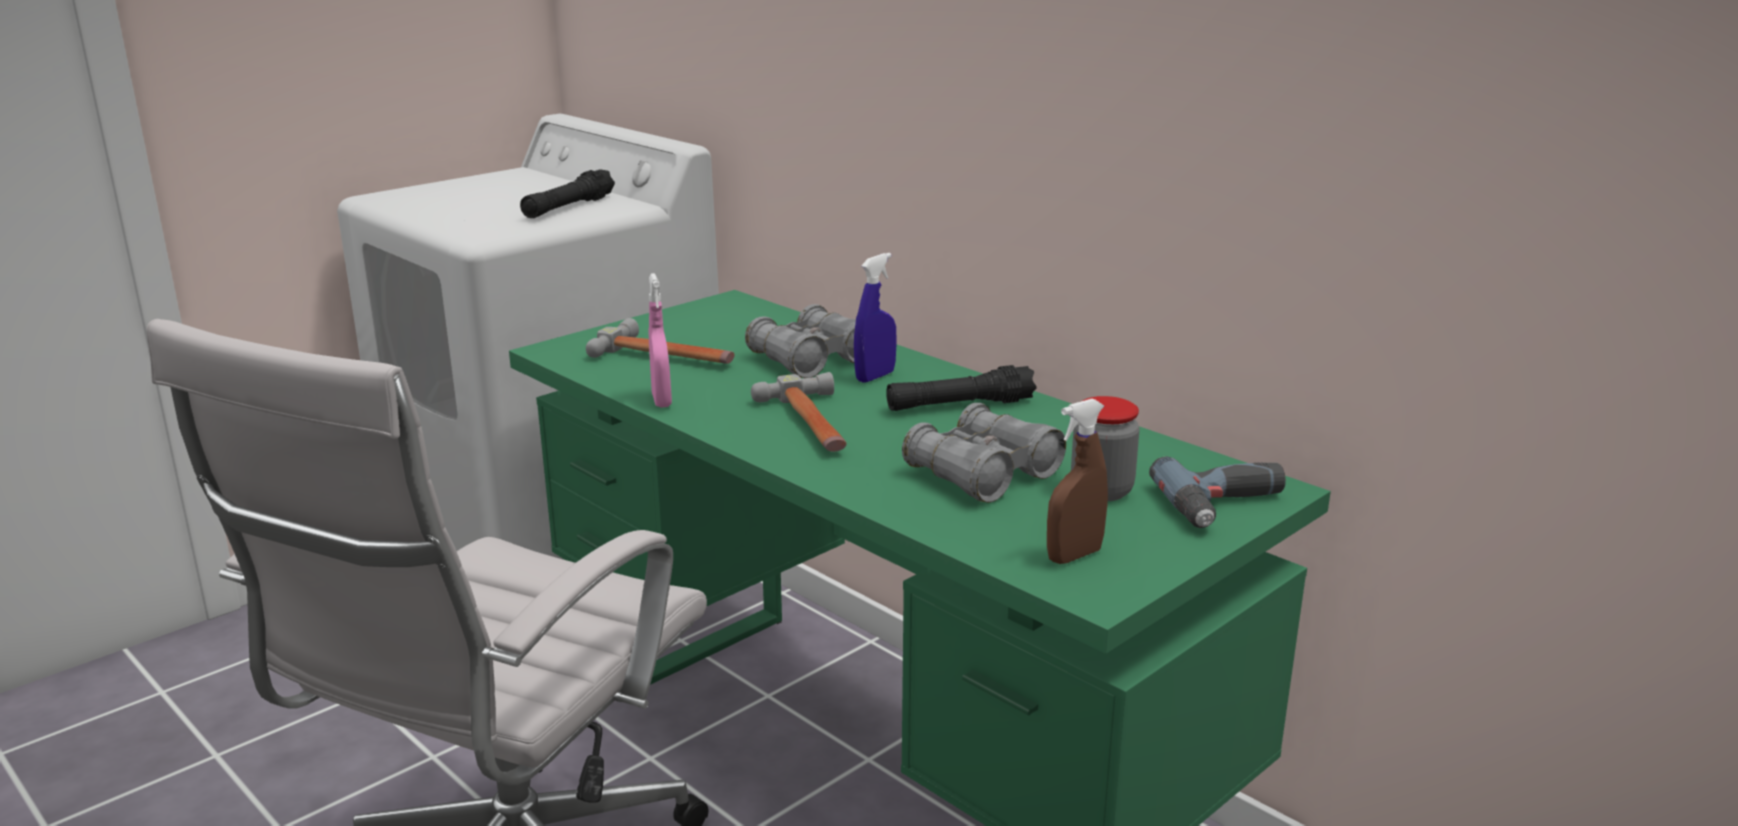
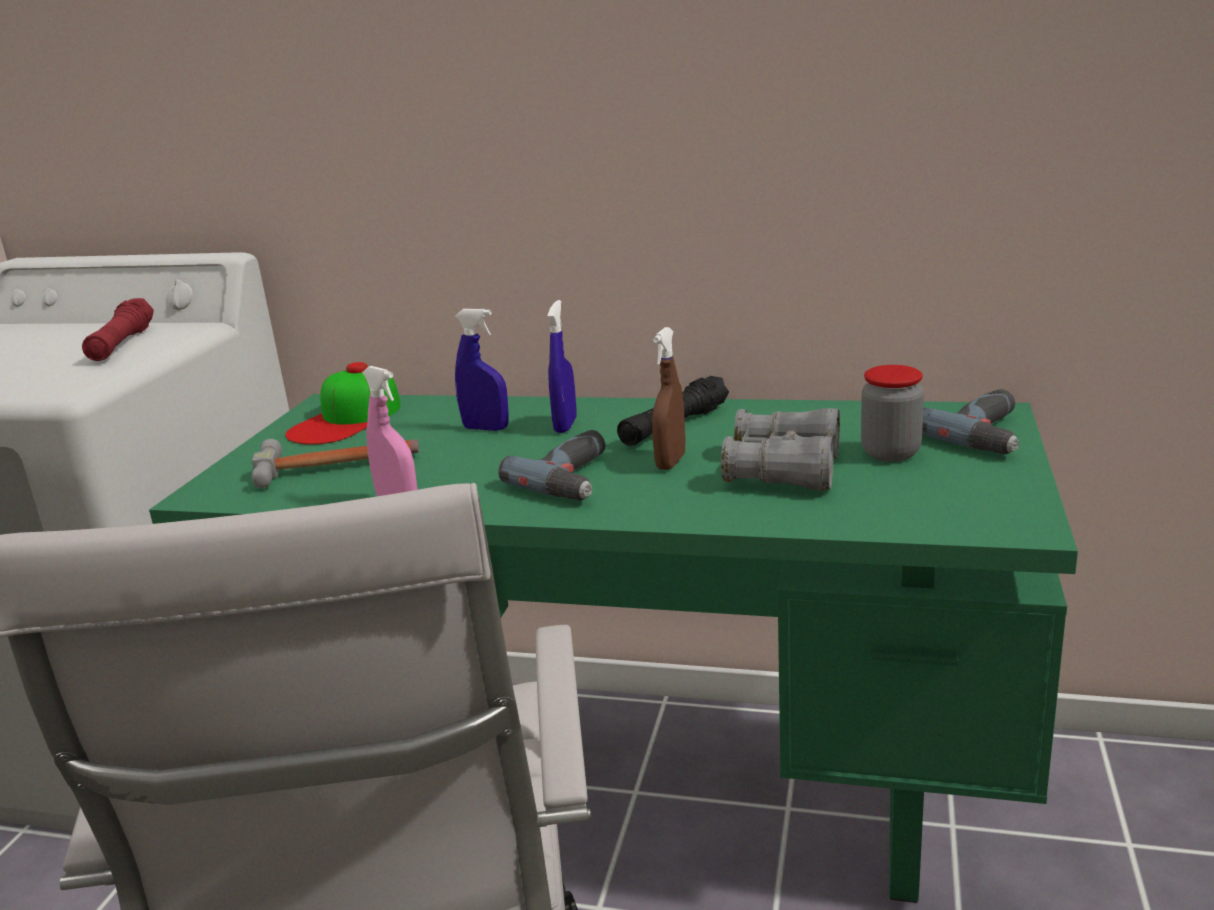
camera: 30 degrees left, 0 degrees up
(568, 208) = (122, 344): black flashlight -> red flashlight
(724, 320) = (346, 419): none -> cap
(812, 359) = (486, 428): grey binoculars -> blue spray bottle
(812, 424) = (576, 478): hammer -> power drill
(1074, 556) = (958, 506): brown spray bottle -> brown spray bottle (670, 462)

